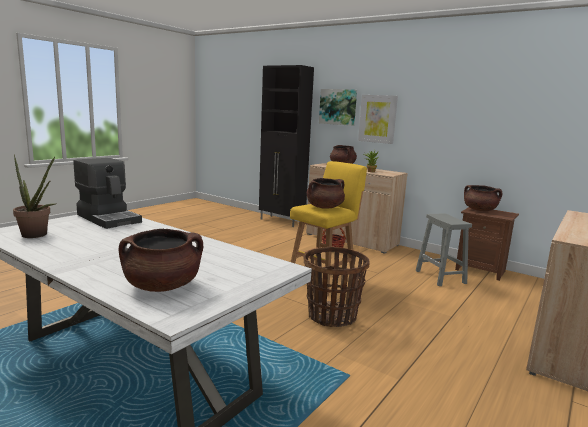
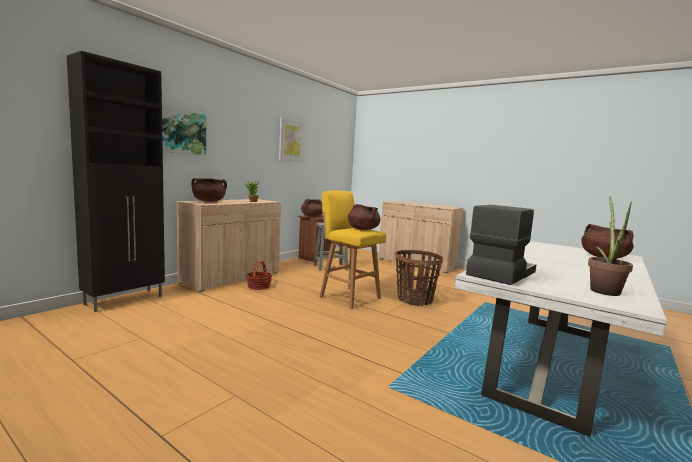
camera: 90 degrees left, 5 degrees down
(377, 119) = (227, 148): picture -> picture (291, 140)

